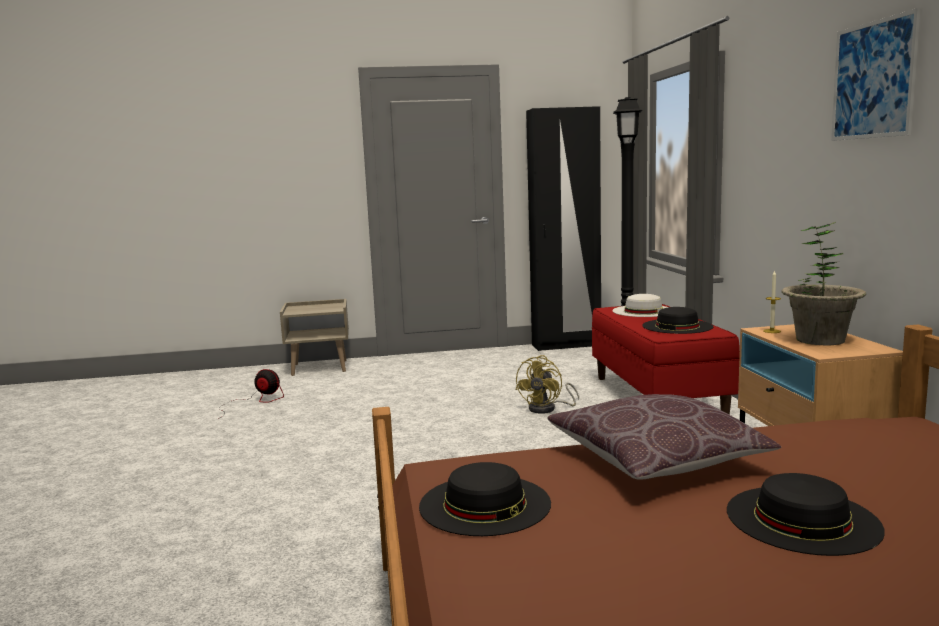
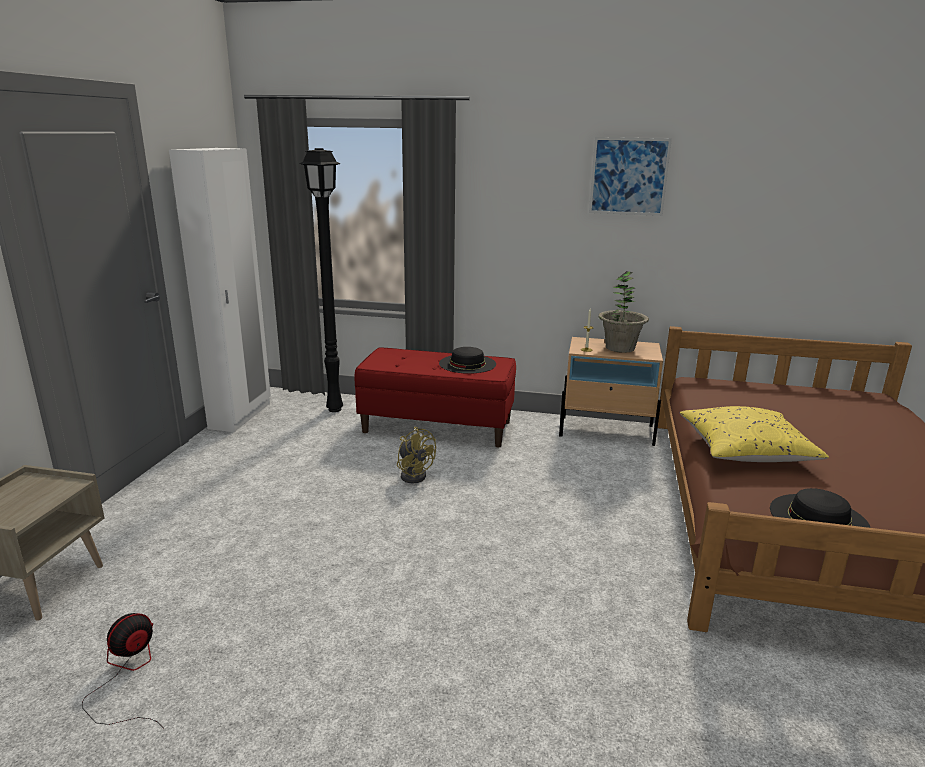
camera: 70 degrees left, 10 degrees up
(566, 345) = (241, 416): black wardrobe -> white wardrobe
(643, 311) = (399, 358): white hat -> none
(655, 460) = (745, 450): brown pillow -> yellow pillow
(802, 519) = (832, 442): black hat -> none

